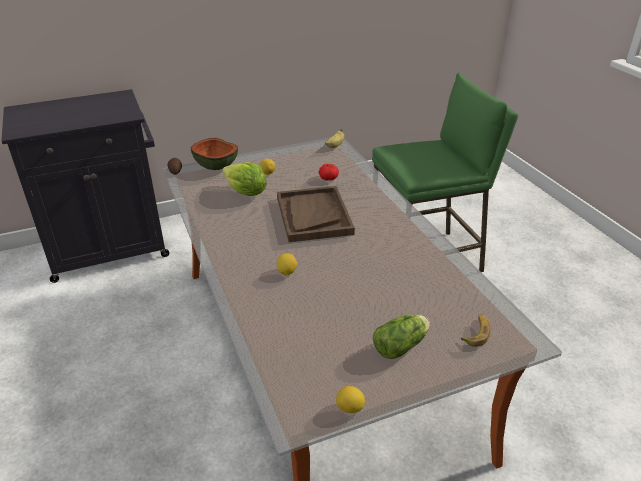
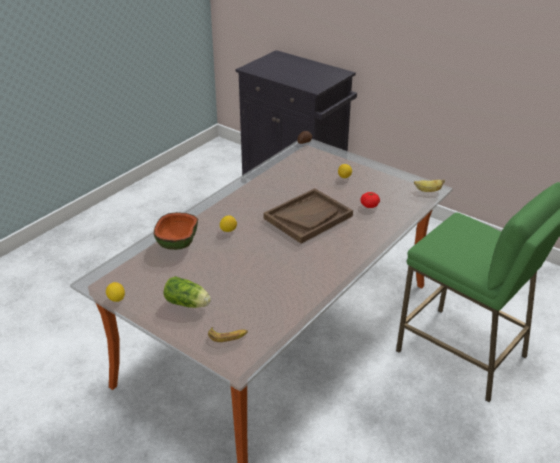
camera: 60 degrees right, 0 degrees up
(216, 165) = (331, 153): bowl -> bowl (178, 243)
(246, 193) = (307, 179): lettuce -> none

